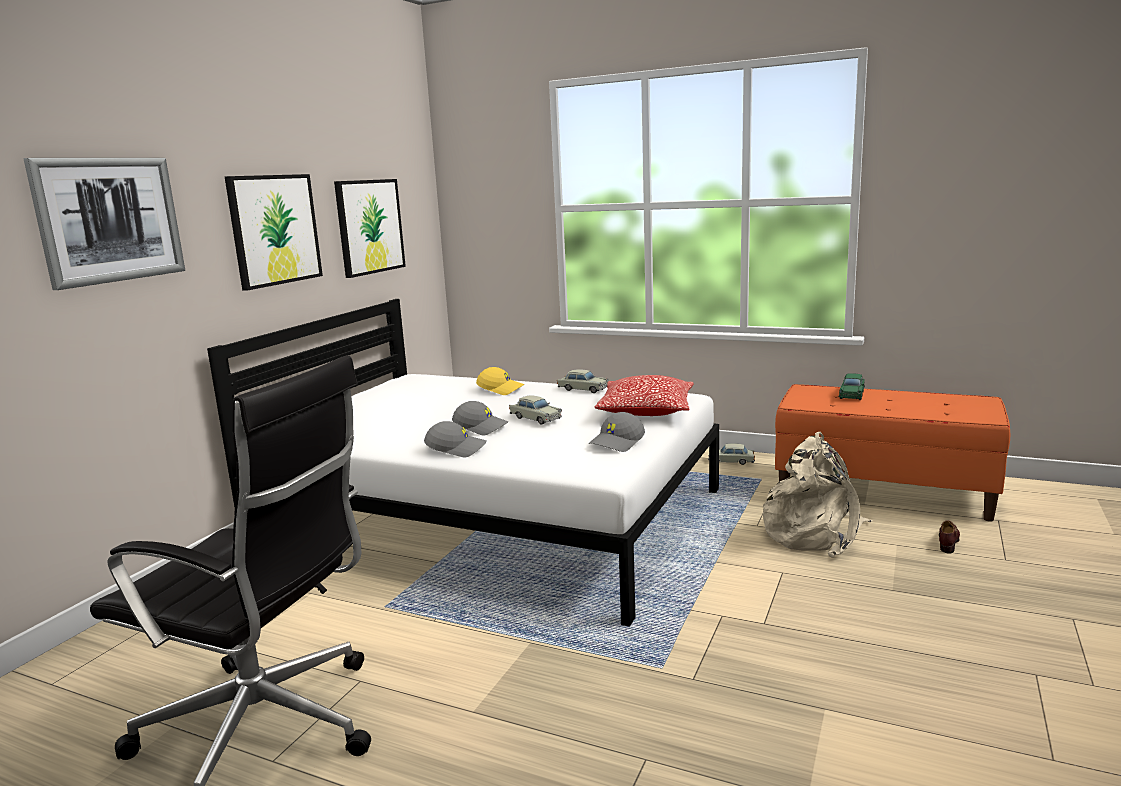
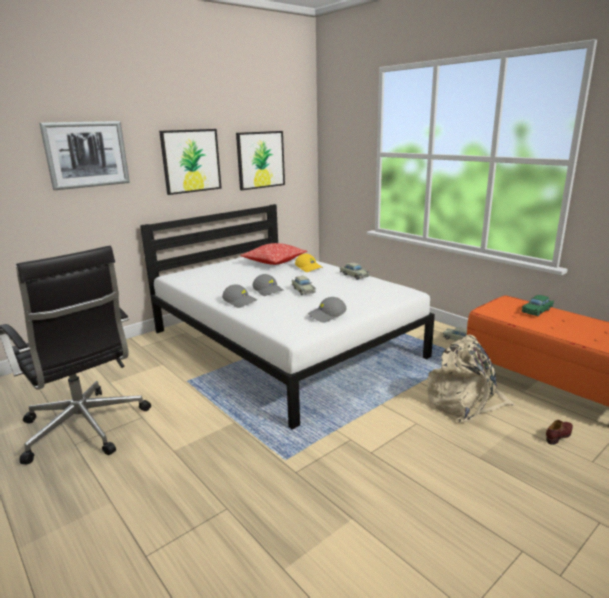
camera: 25 degrees right, 5 degrees up
(646, 411) = (371, 297): pillow -> pillow (274, 262)

